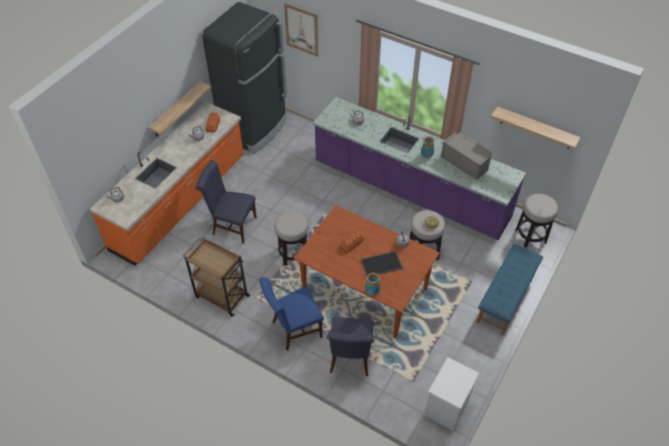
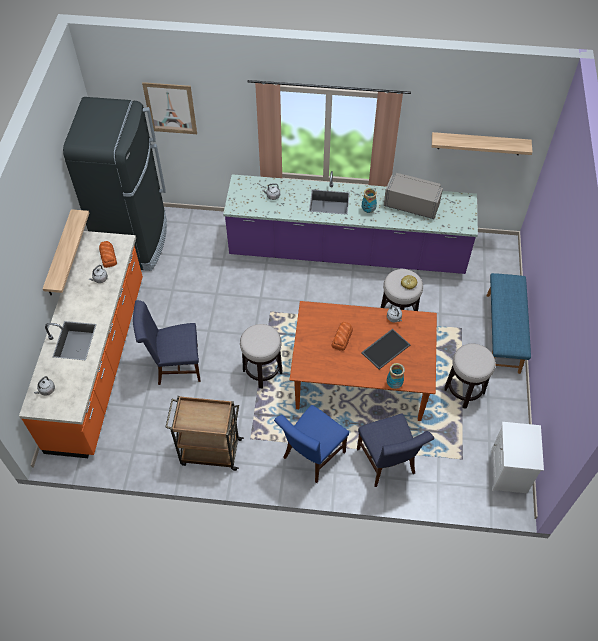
camera: 25 degrees left, 5 degrees up
(531, 236) = (492, 257): stool -> stool (464, 390)

